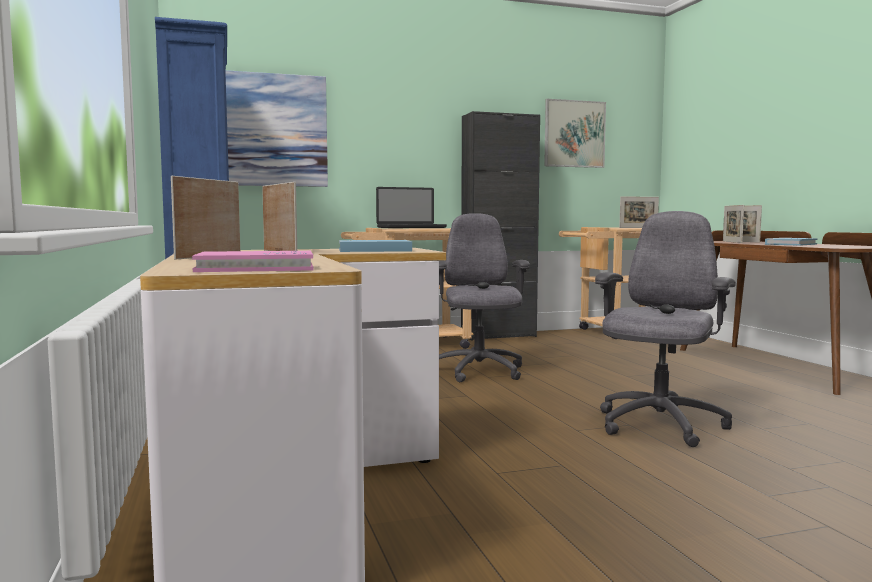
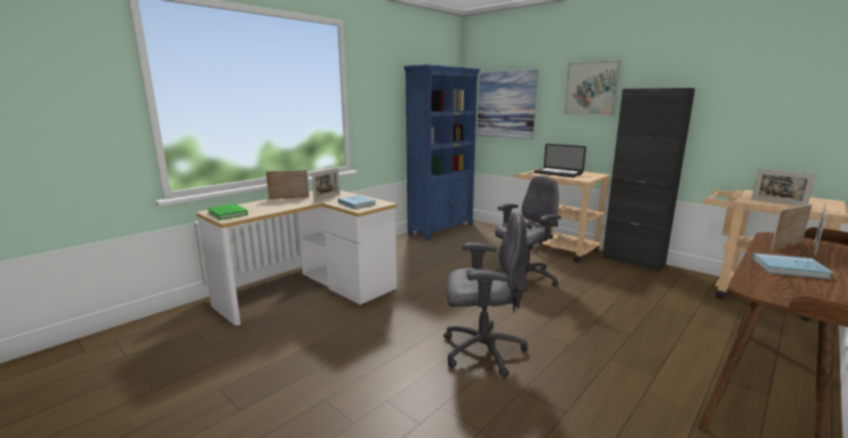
camera: 60 degrees right, 10 degrees up
(256, 268) = (227, 213): pink book -> green book
(574, 134) = (753, 99): picture -> picture (591, 88)

